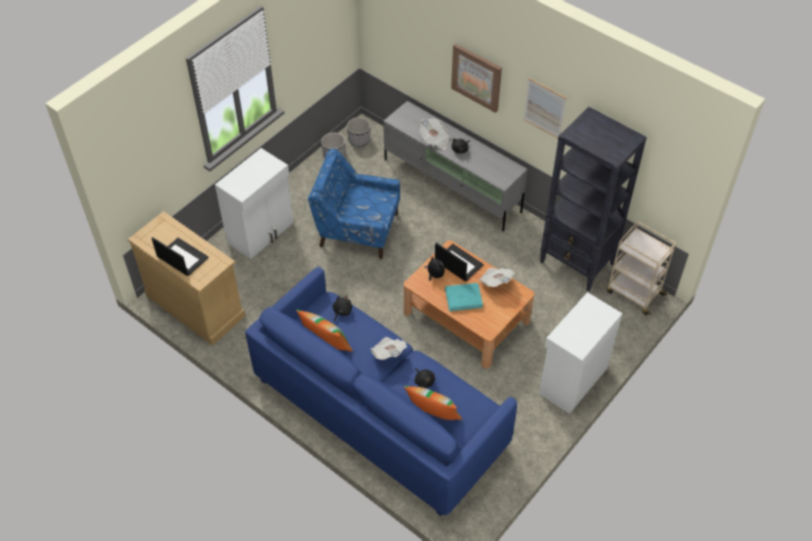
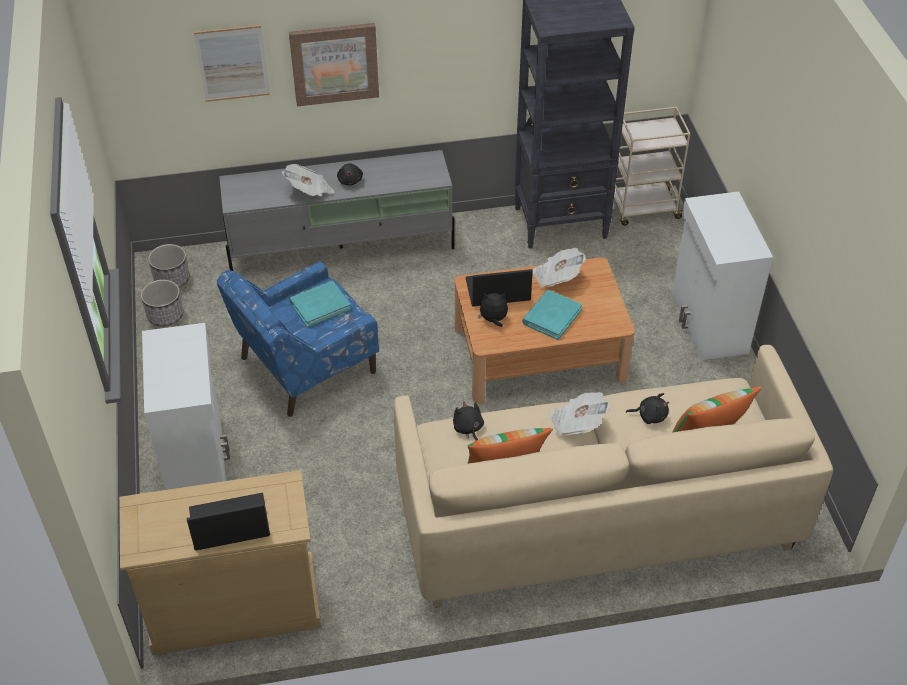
camera: 50 degrees left, 5 degrees down
(374, 202) = (320, 306): none -> turquoise book
(379, 412) = (596, 515): blue sofa -> beige sofa
(544, 108) = (453, 43): picture -> picture (232, 63)

